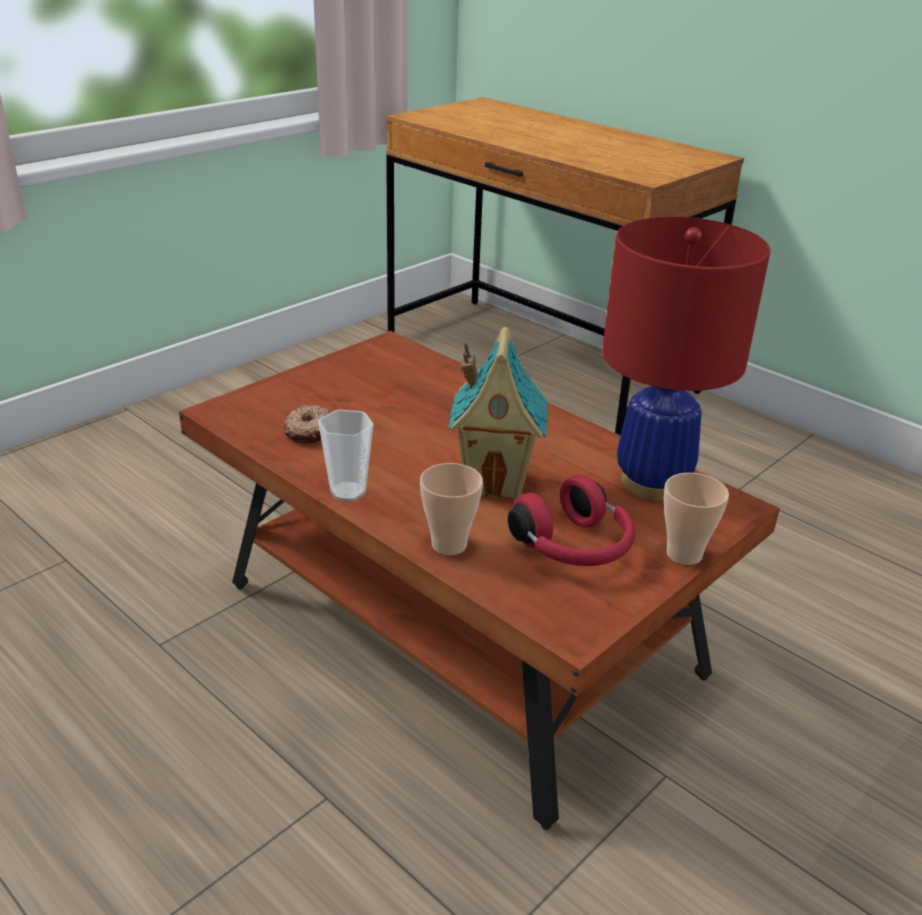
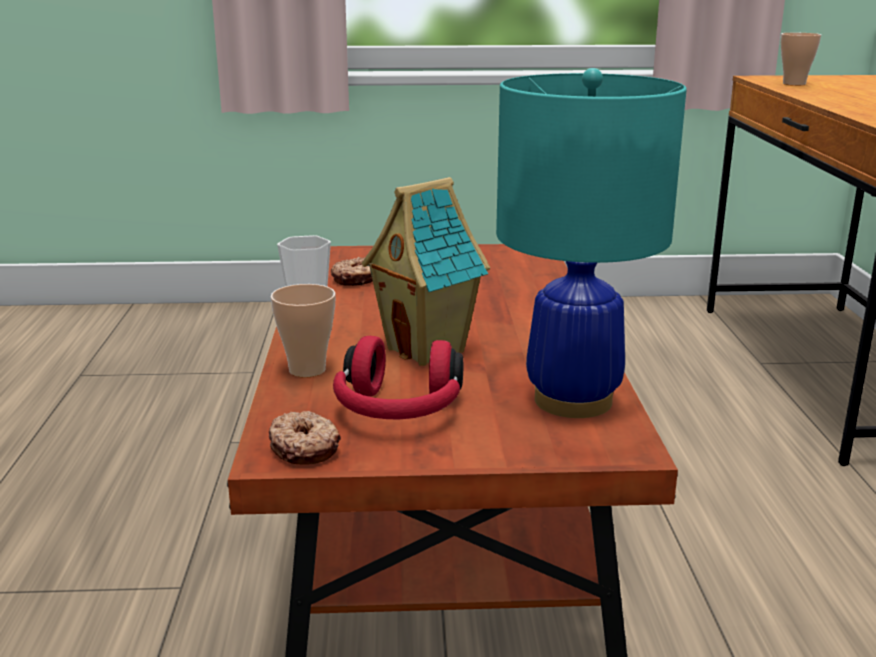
camera: 45 degrees right, 10 degrees down
(579, 613) = (305, 448): none -> donut
(652, 483) = (572, 400): red table lamp -> turquoise table lamp
(684, 554) = (486, 455): cup -> cup (794, 84)

